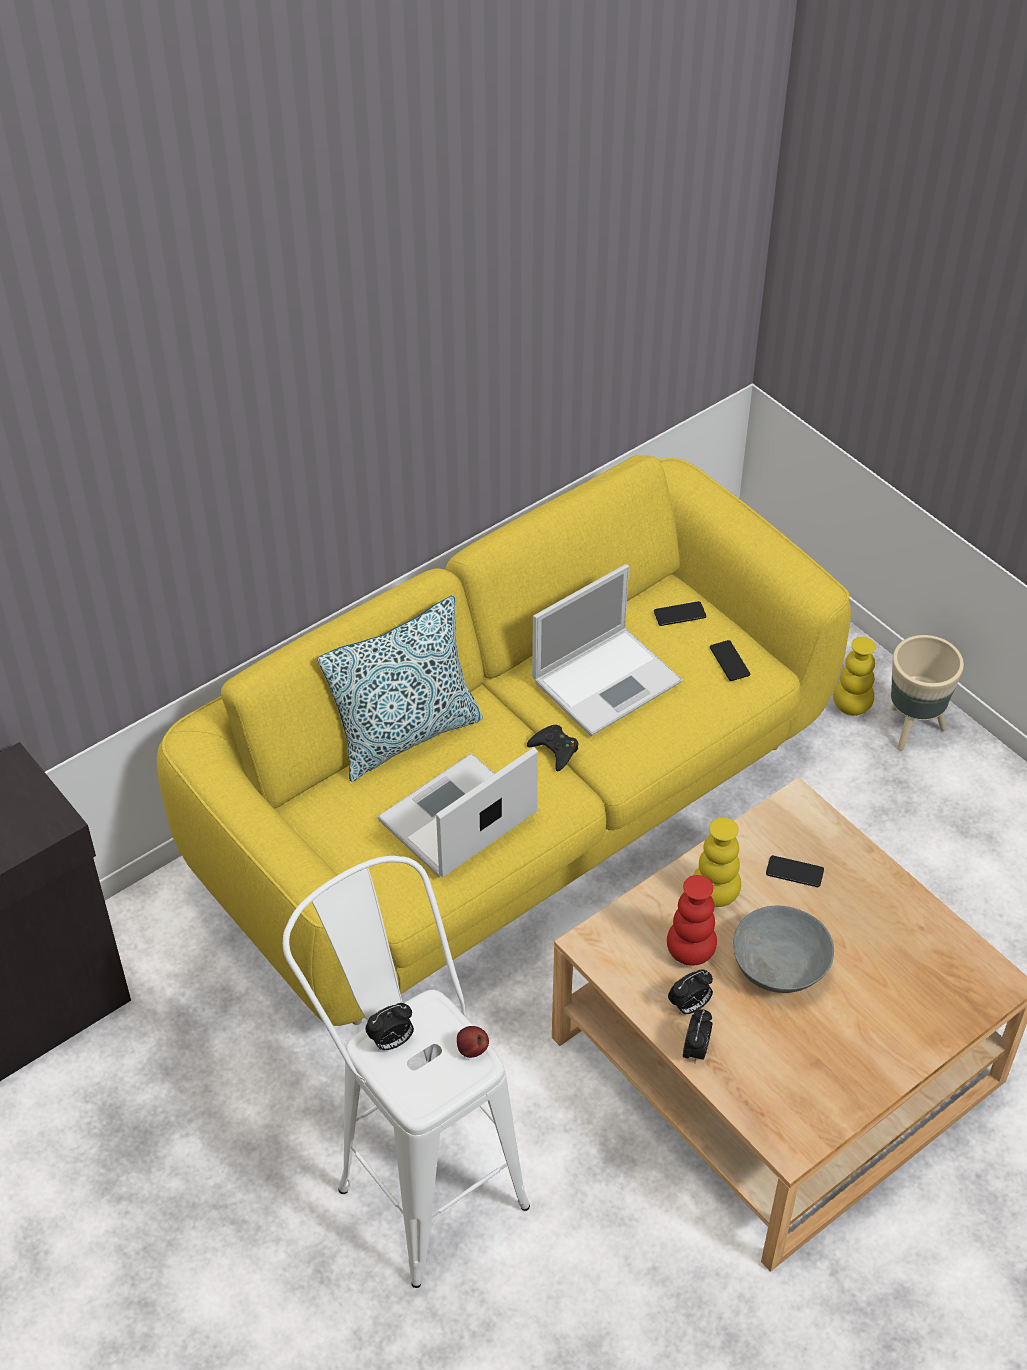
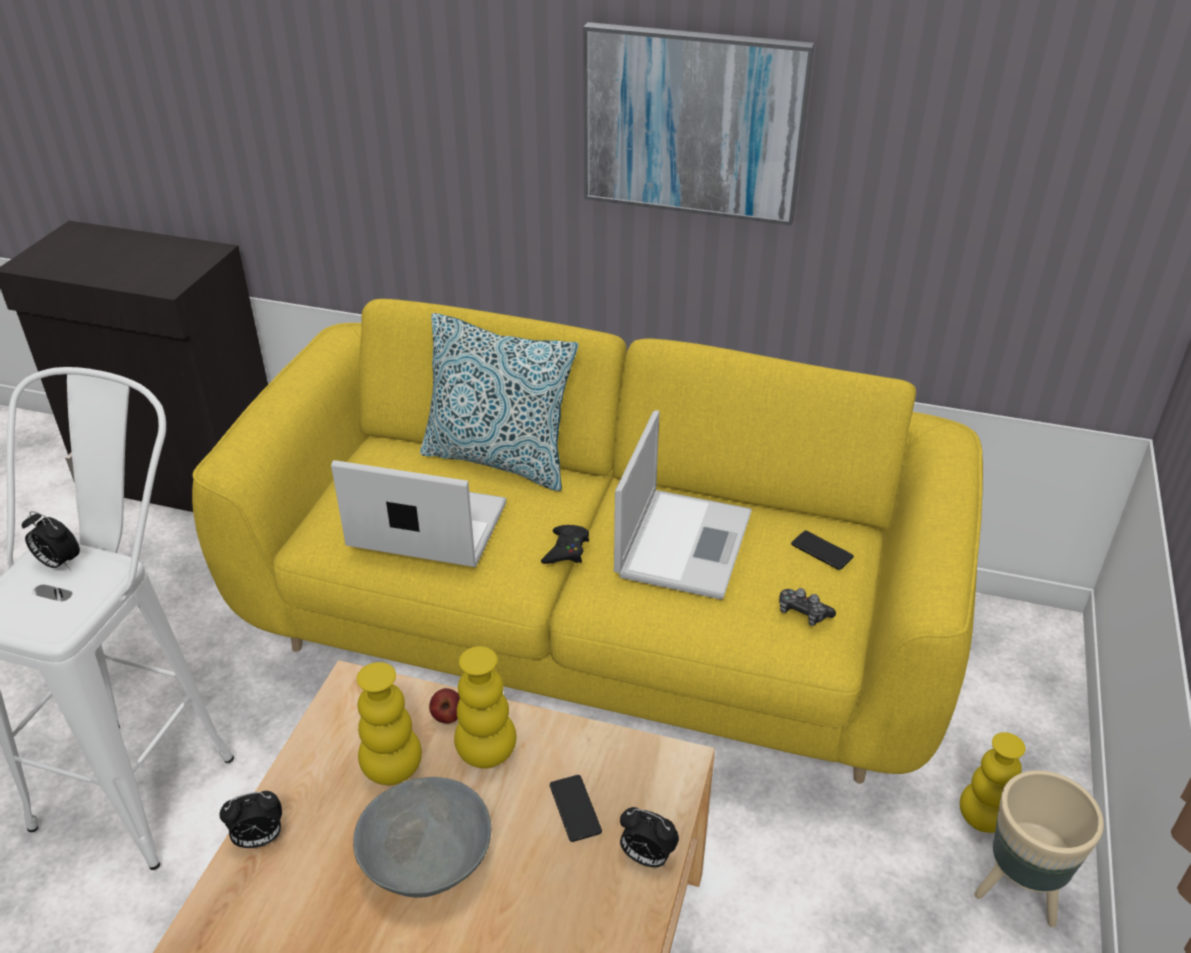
camera: 55 degrees right, 10 degrees down
(433, 368) = (693, 123): none -> picture
(472, 1050) = (72, 618): apple -> apple (447, 717)
(608, 679) = (684, 541): laptop -> laptop turned 90 degrees counterclockwise
(689, 1006) = (318, 804): alarm clock -> alarm clock (646, 857)
(690, 953) = (393, 770): red vase -> yellow vase
(729, 661) = (803, 612): phone -> game controller

